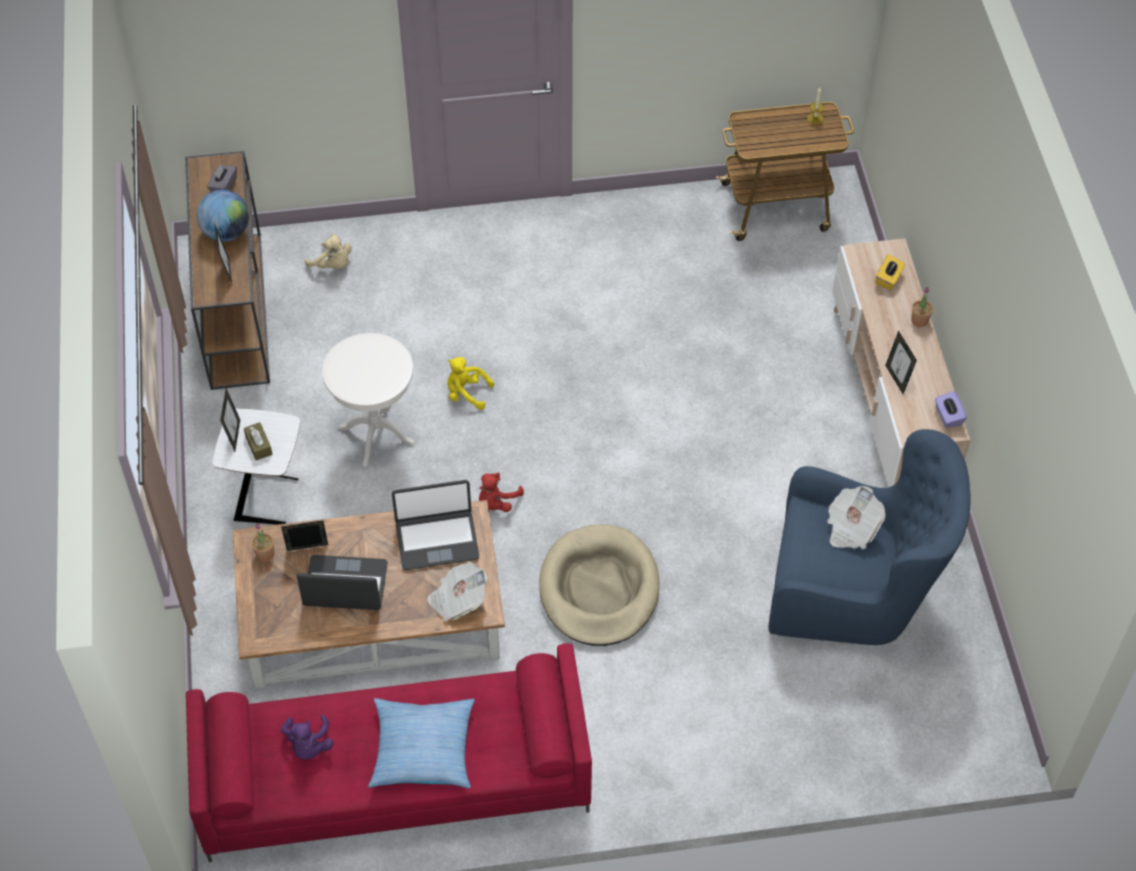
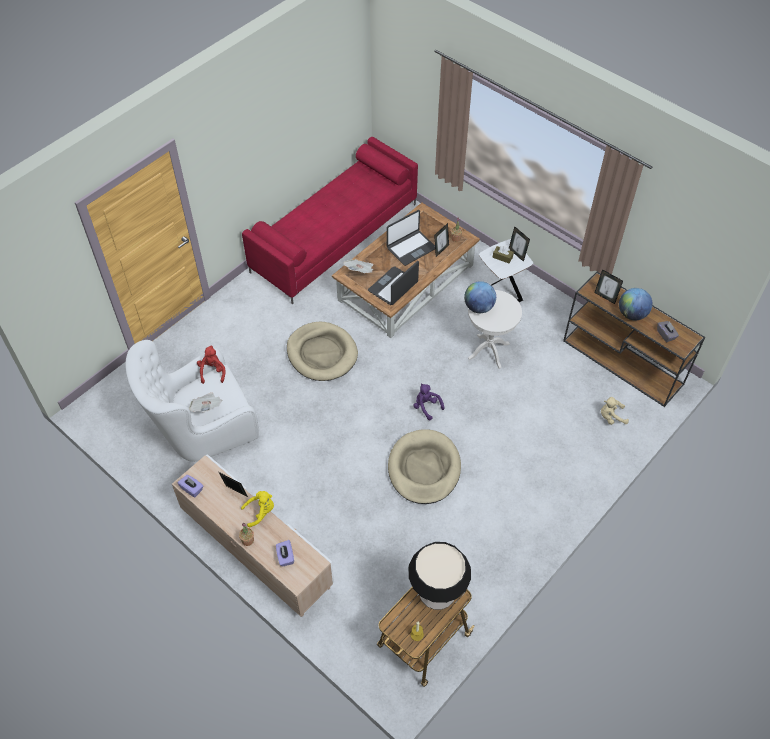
camera: 140 degrees right, 0 degrees up
(308, 745) = (360, 190): purple plush toy -> purple plush toy (426, 407)
(383, 385) = (479, 307): none -> globe
(423, 749) = (317, 213): pillow -> none
(466, 393) = (472, 398): yellow plush toy -> yellow plush toy (260, 512)
(497, 501) = (404, 359): red plush toy -> red plush toy (212, 371)
(611, 356) = (424, 468): none -> beige dog bed
(761, 135) = (437, 591): none -> table lamp
(854, 593) = (201, 429): blue armchair -> white armchair
(888, 279) = (285, 557): yellow tissue box -> purple tissue box

